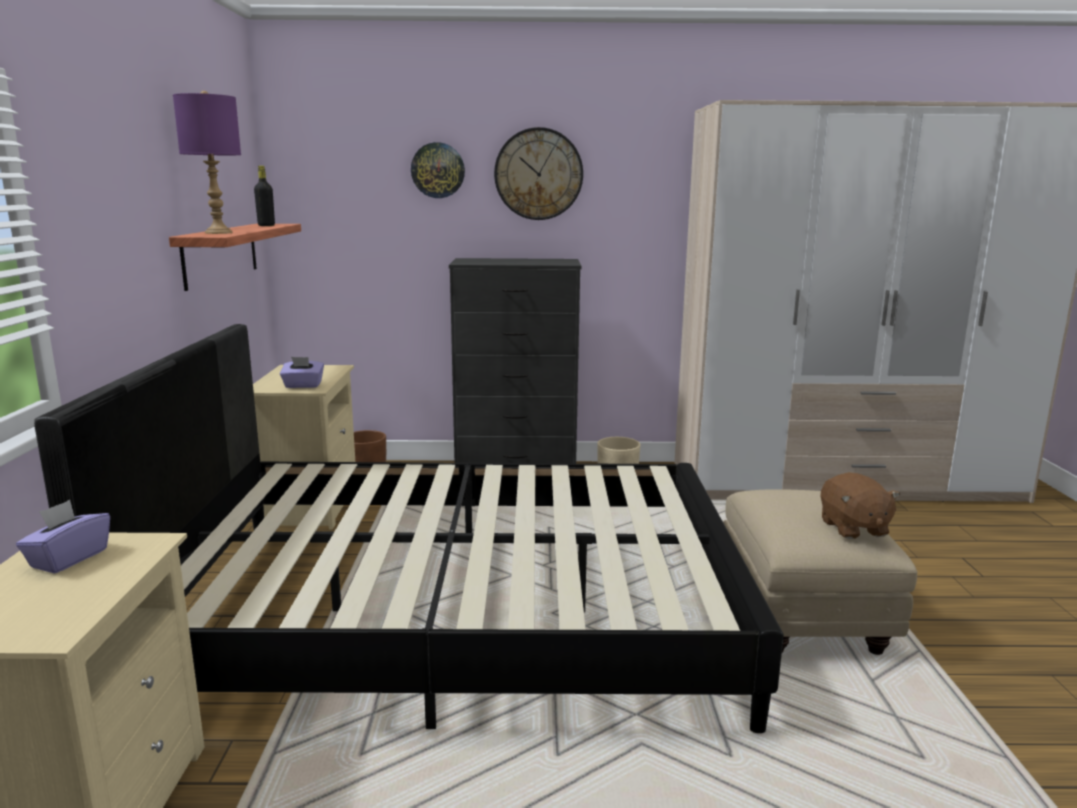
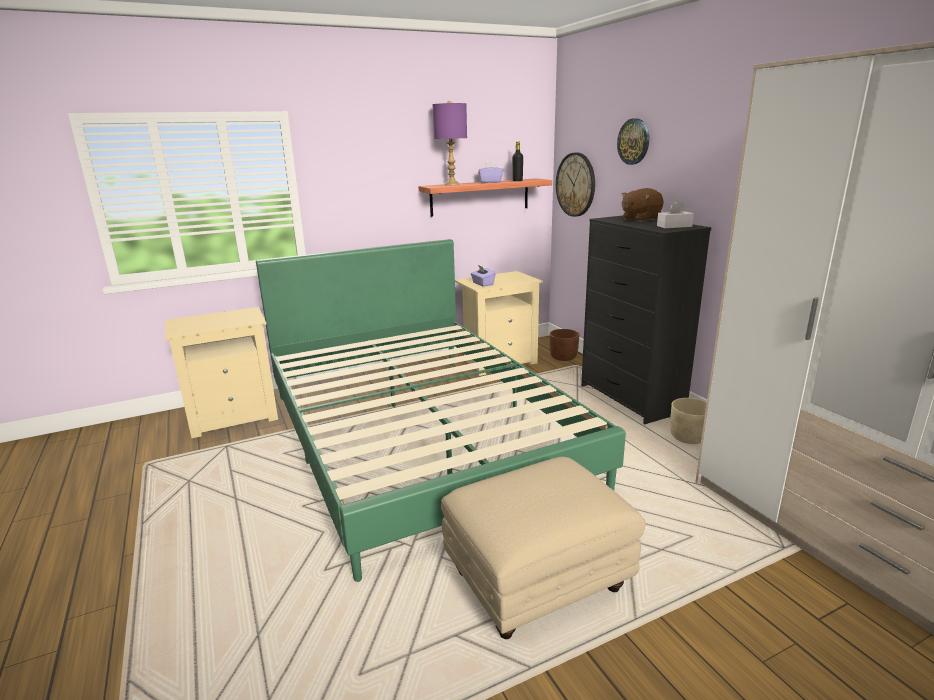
camera: 65 degrees right, 5 degrees up
(68, 558) = (235, 316): purple tissue box -> purple tissue box (490, 182)
(454, 612) = (420, 436): black bed -> green bed
(538, 174) = (697, 144): wall clock -> wall clock (576, 184)
(554, 261) = (674, 226): none -> white tissue box
(853, 528) = (517, 516): brown plush toy -> brown plush toy (640, 219)

